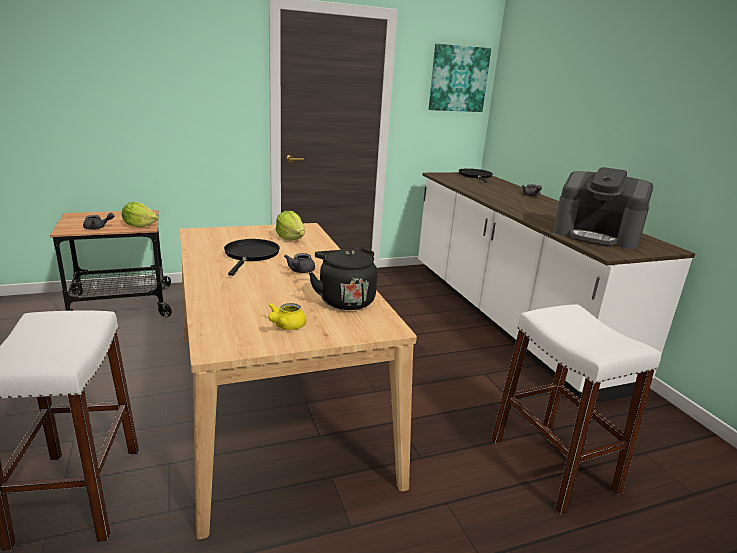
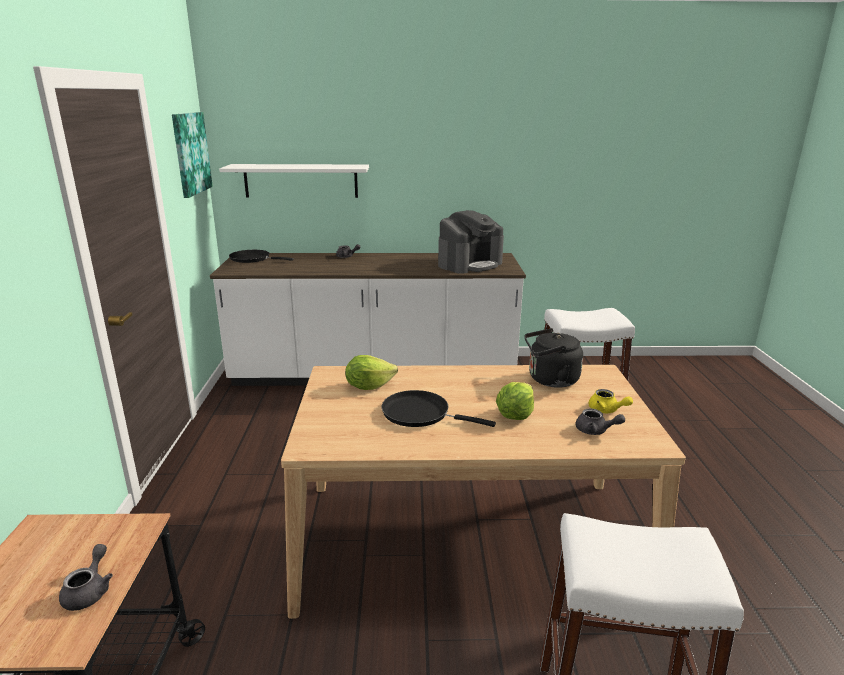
camera: 70 degrees left, 0 degrees up
(140, 225) = (122, 534): lettuce -> lettuce (515, 415)
(300, 271) = (477, 392): grey teapot -> grey teapot (595, 431)
(536, 116) = (301, 180): none -> white shelf

